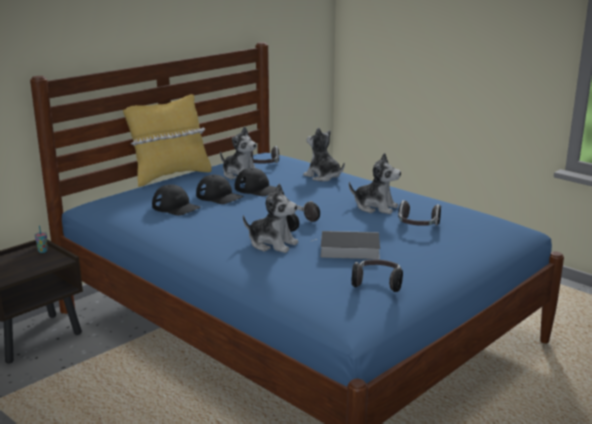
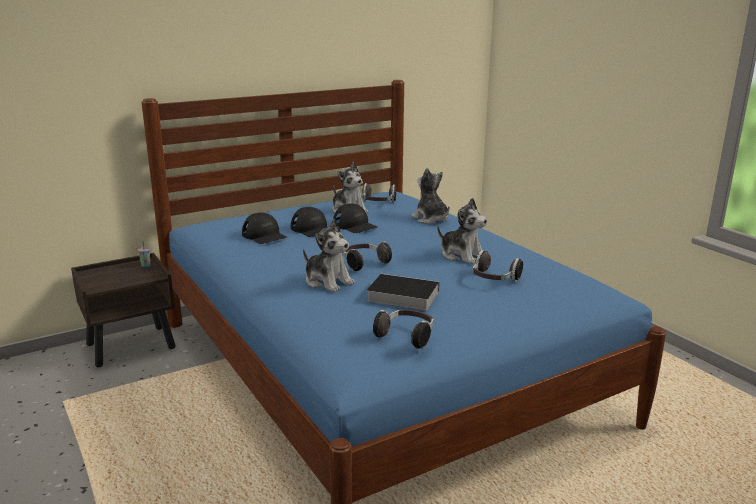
camera: 15 degrees right, 0 degrees up
(170, 176) = (284, 205): yellow pillow -> none

